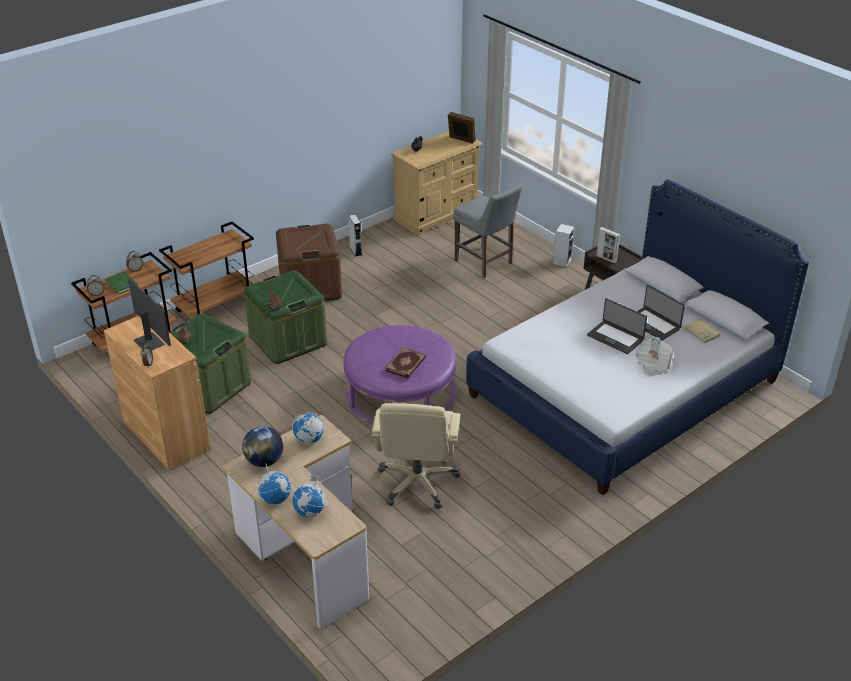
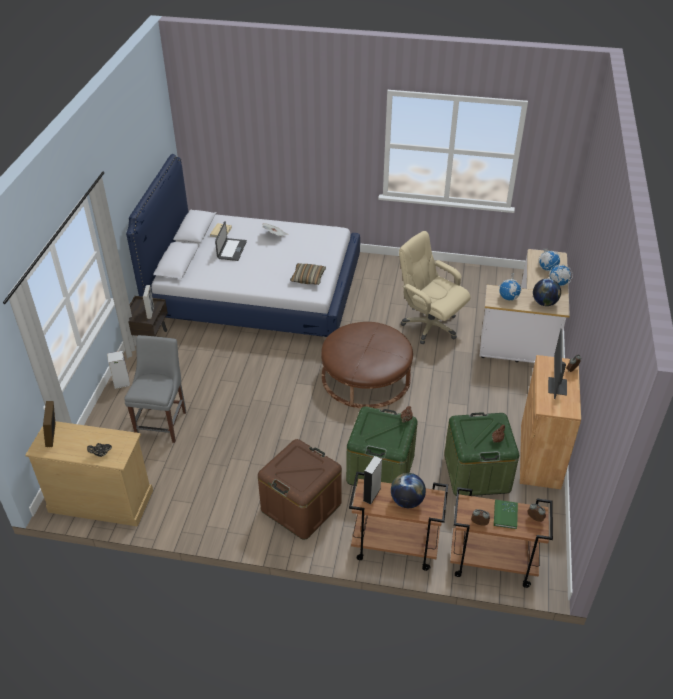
camera: 130 degrees left, 5 degrees up
(201, 252) = (407, 501): none -> globe
(355, 251) = (217, 516): grey speaker -> grey speaker (372, 494)
(400, 392) = (366, 376): purple ottoman -> brown ottoman
(406, 364) = (374, 337): book -> none
(417, 482) = (430, 326): beige office chair -> beige office chair turned 105 degrees counterclockwise
(539, 348) = (308, 278): none -> pillow
(615, 337) = (263, 256): laptop -> none

